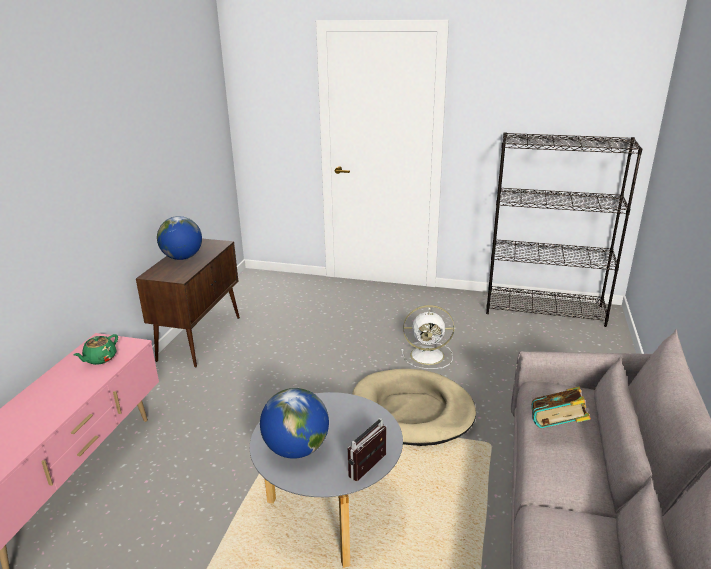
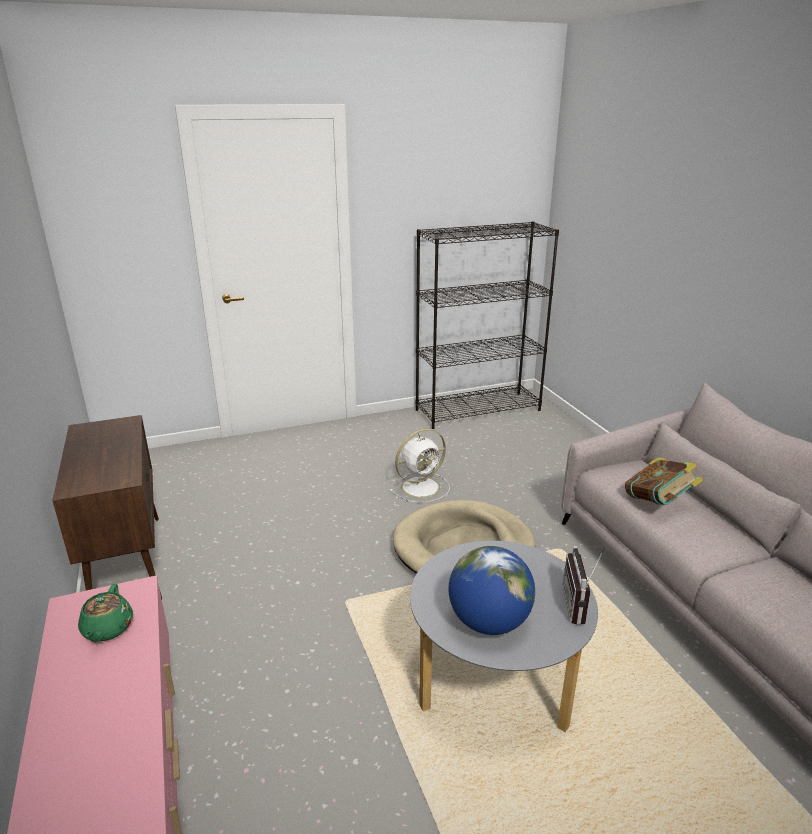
camera: 35 degrees left, 0 degrees up
(182, 257) = (92, 453): globe -> none

